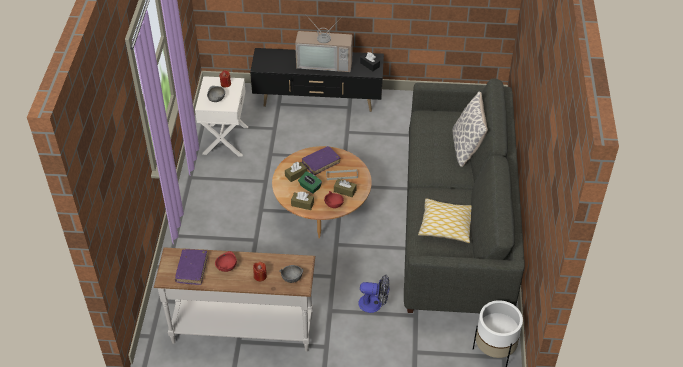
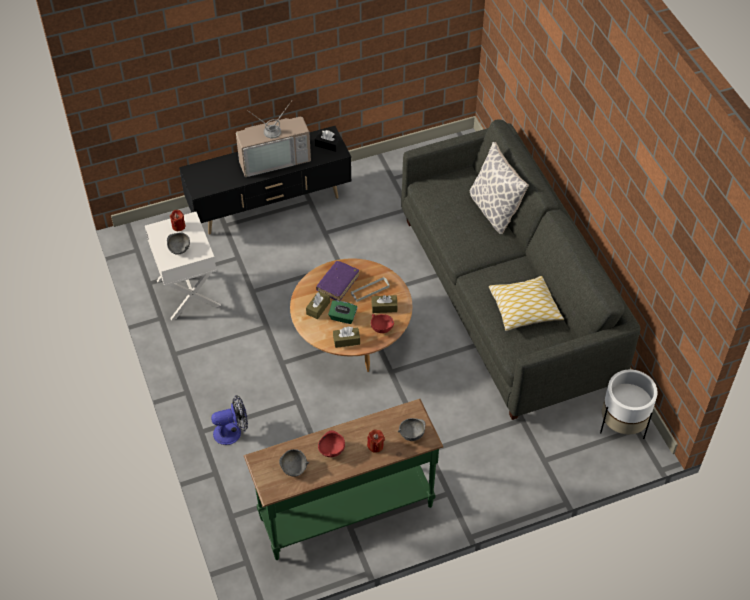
camera: 25 degrees left, 5 degrees up
(192, 269) = (294, 468): purple book -> grey bowl
(242, 329) = (346, 511): white console table -> green console table
(374, 304) = (472, 424): fan -> fan (232, 432)

